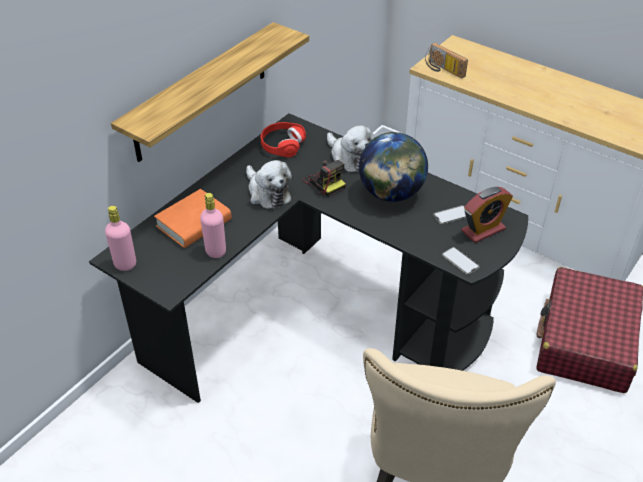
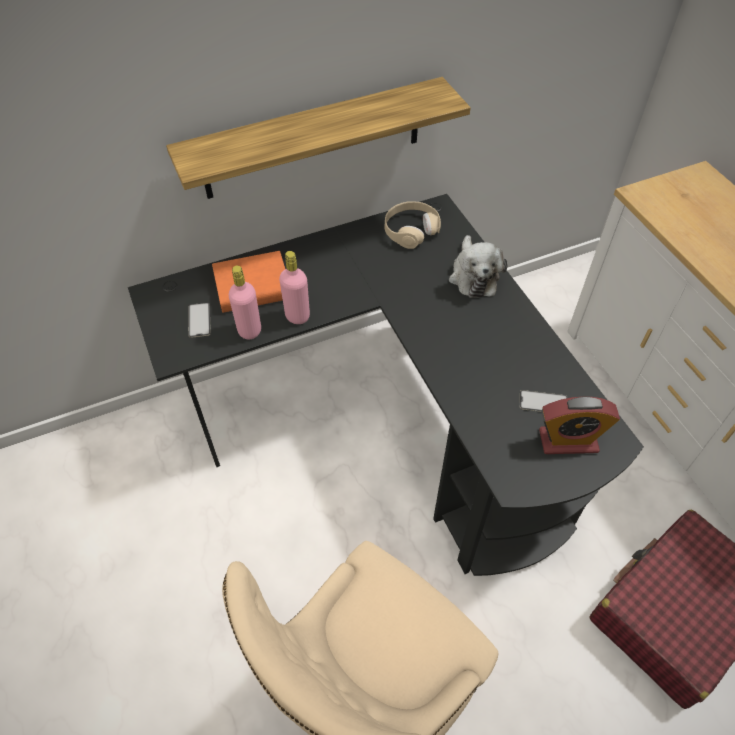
camera: 30 degrees right, 10 degrees up
(125, 264) = (155, 306): pink bottle -> pink bottle (297, 316)
(267, 193) = (352, 283): plush toy -> none
(282, 144) = (411, 230): red headphones -> beige headphones
(324, 182) = (423, 295): camera -> none
(391, 194) = (488, 342): globe -> none
(443, 70) = (657, 204): radio -> none
(460, 261) = (508, 469): phone -> phone (199, 320)

